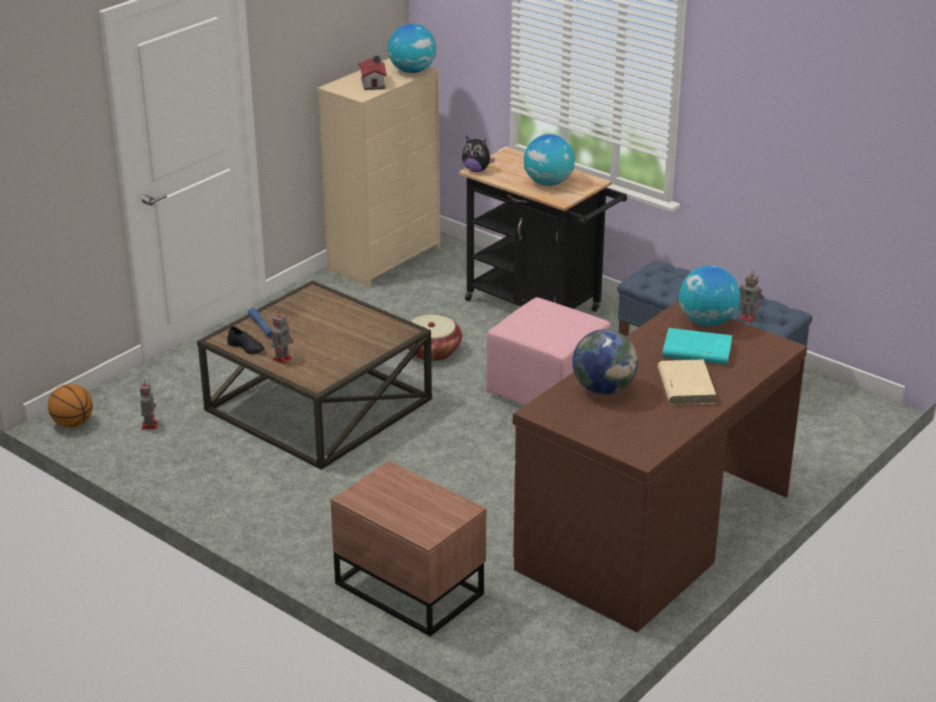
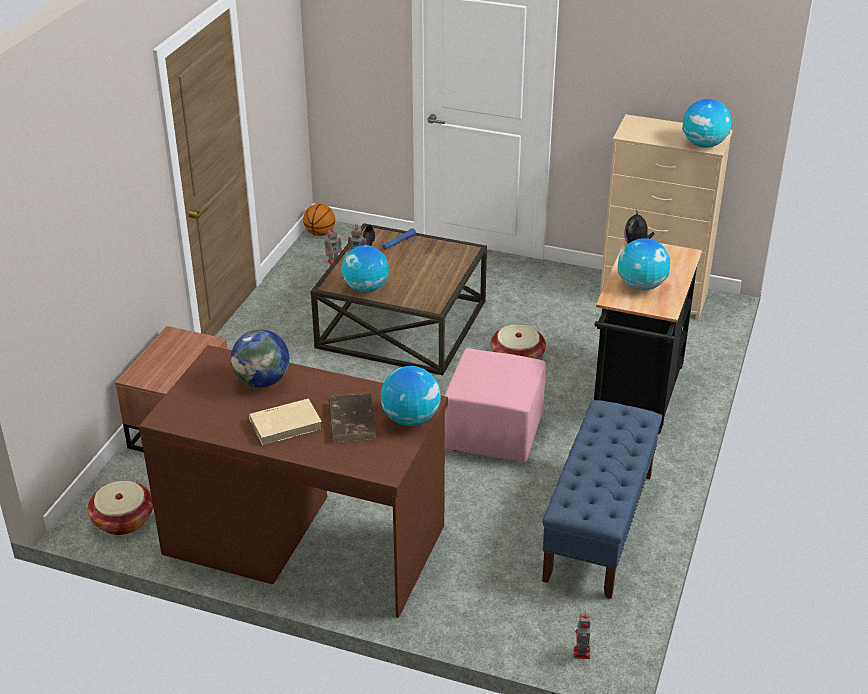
camera: 70 degrees right, 5 degrees up
(339, 363) = (365, 288): none -> globe
(373, 83) = (658, 134): toy house -> none
(565, 654) = (123, 520): none -> basket
(696, 351) = (352, 421): turquoise book -> brown book
(748, 318) = (573, 490): toy robot -> toy robot (581, 654)

